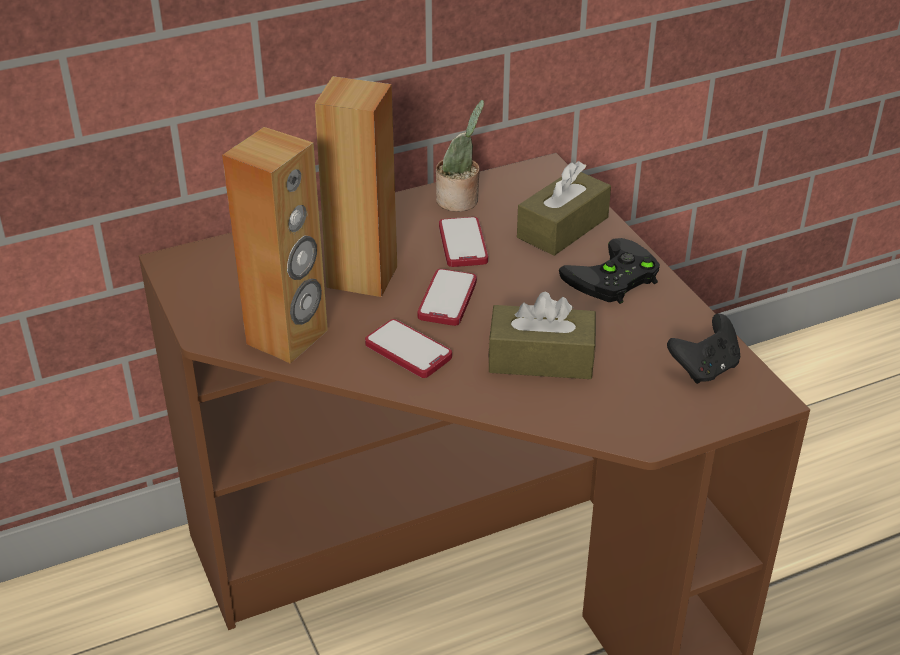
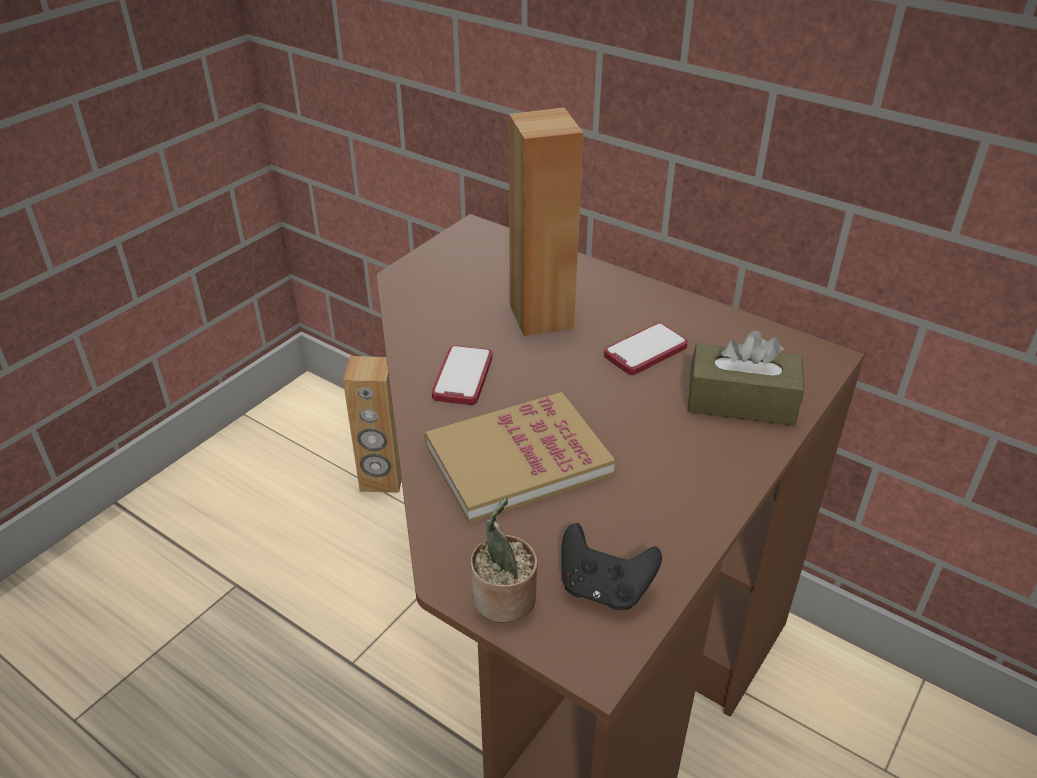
camera: 60 degrees right, 0 degrees up
(288, 337) = (428, 312): brown speaker -> brown speaker (382, 480)
(447, 299) = (554, 372): phone -> none
(460, 201) = (709, 326): potted plant -> potted plant (504, 601)
(541, 359) = (517, 460): brown tissue box -> book
(612, 279) = (691, 464): black game controller -> none

